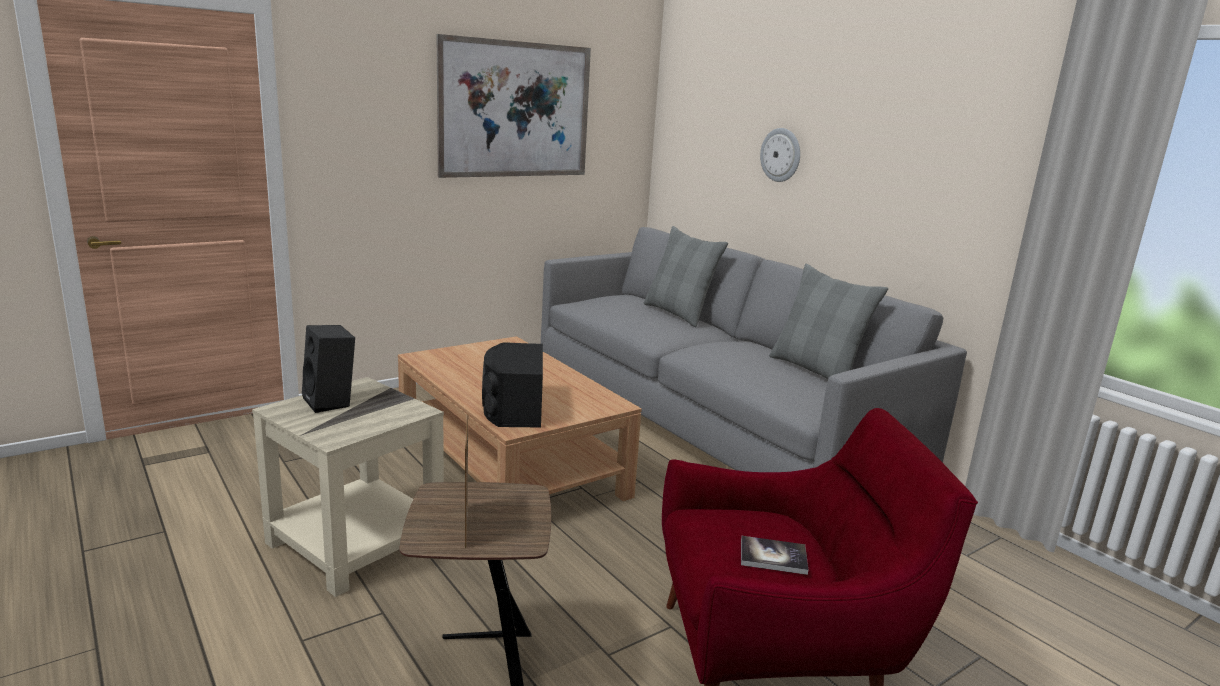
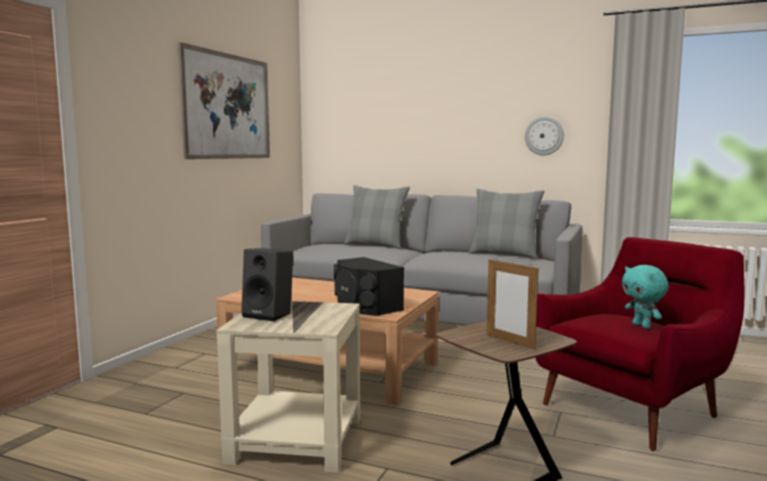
camera: 30 degrees left, 10 degrees down
(773, 557) = (642, 326): book -> turquoise plush toy
(781, 155) = (421, 128): wall clock -> wall clock (544, 136)

